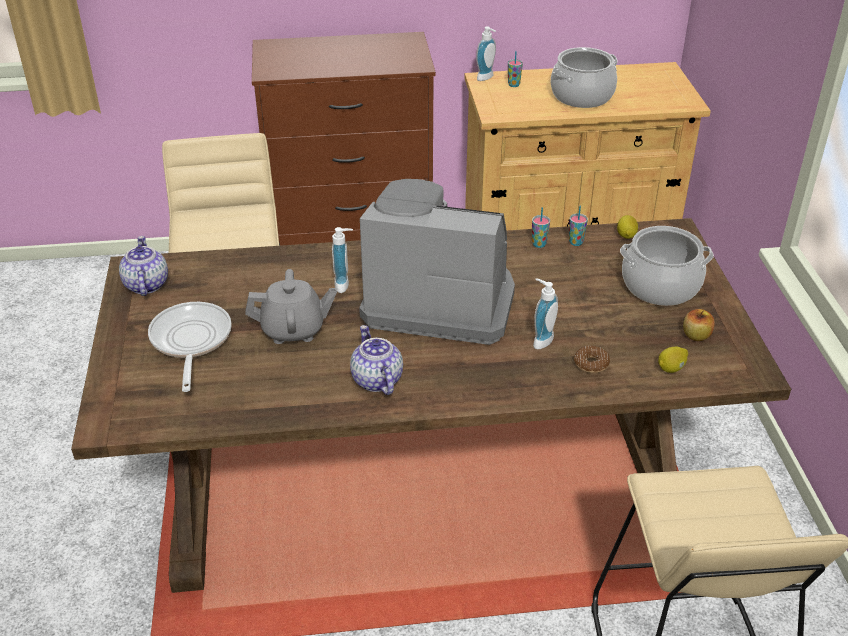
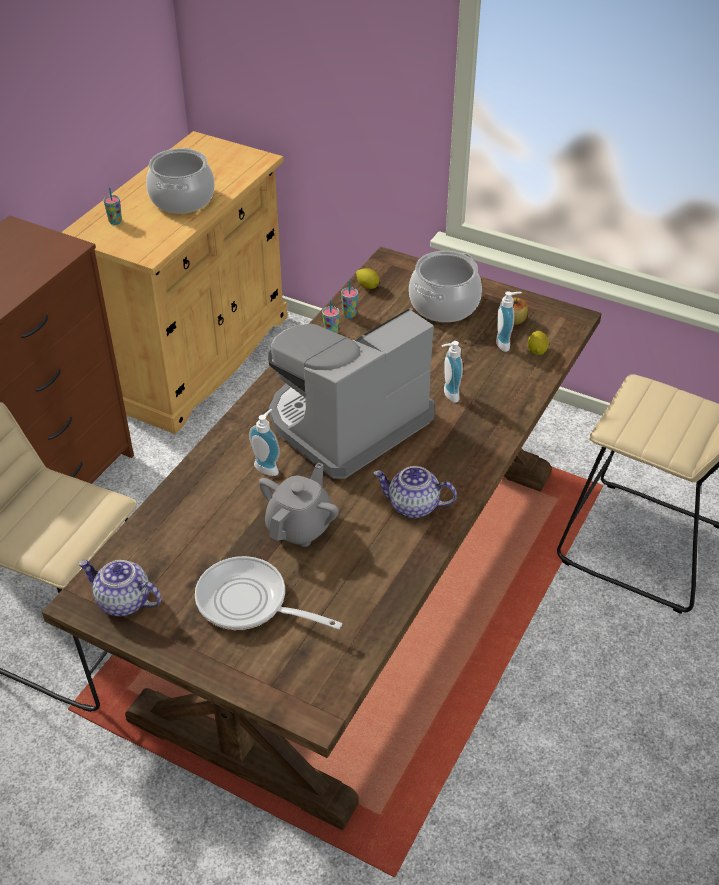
camera: 55 degrees left, 5 degrees up
(487, 78) = (83, 229): soap dispenser -> soap dispenser (505, 343)
(591, 364) = (498, 384): donut -> none

